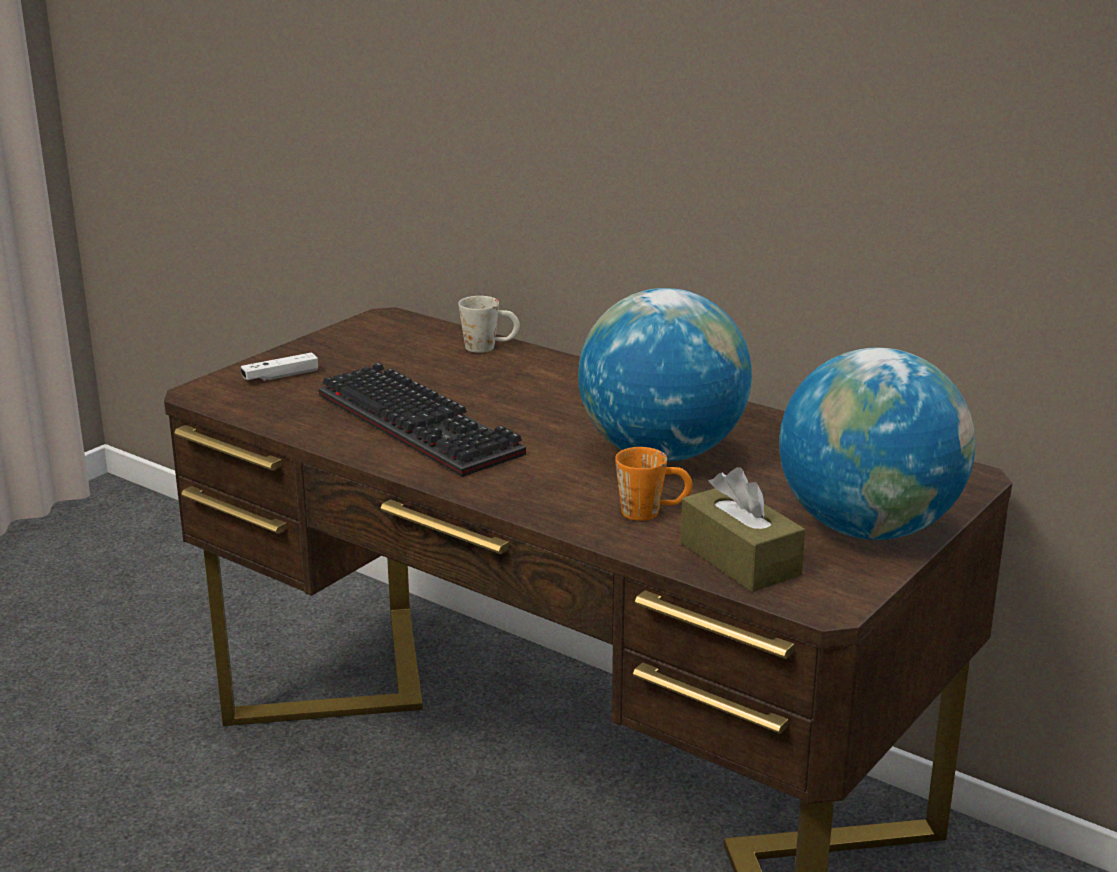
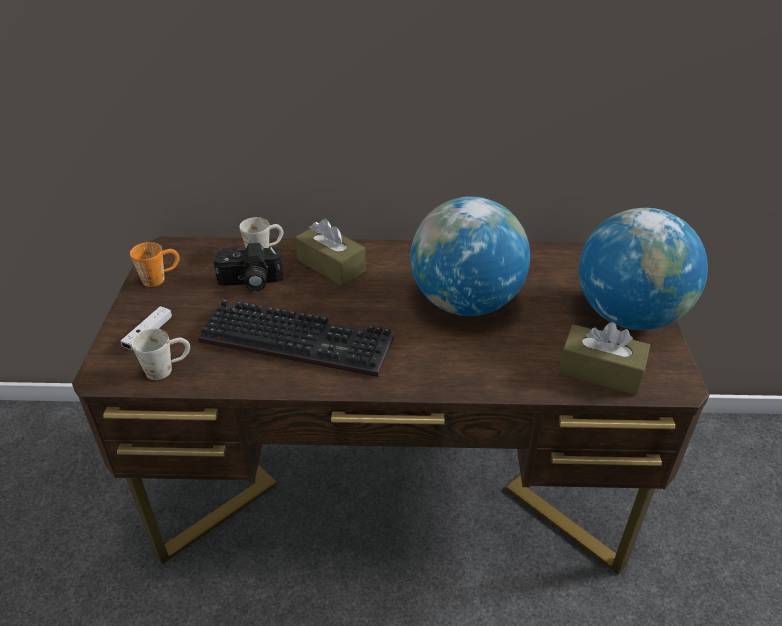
camera: 35 degrees left, 15 degrees up
(263, 405) = (167, 368): none -> white mug
(437, 367) = (250, 282): none -> camera
(548, 378) = (331, 265): none -> brown tissue box
(652, 512) = (516, 355): orange mug -> orange mug (160, 277)

